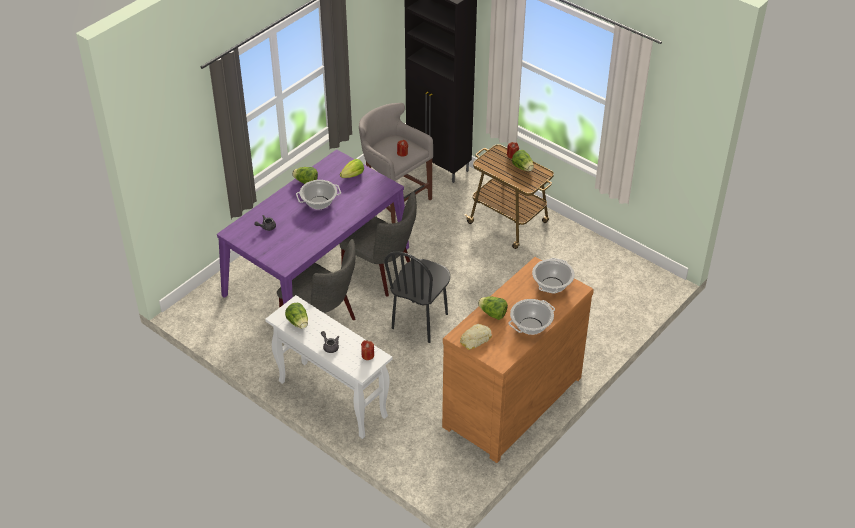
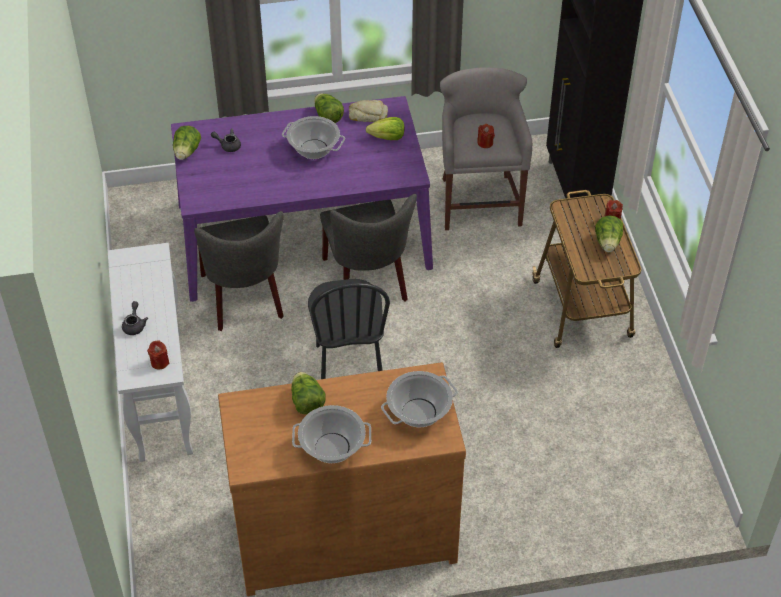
camera: 40 degrees right, 5 degrees up
(298, 323) = (134, 276): lettuce -> lettuce (187, 152)
(420, 321) = (348, 366): black chair -> black chair turned 75 degrees counterclockwise
(475, 339) = (250, 419): bread -> bread (368, 115)

